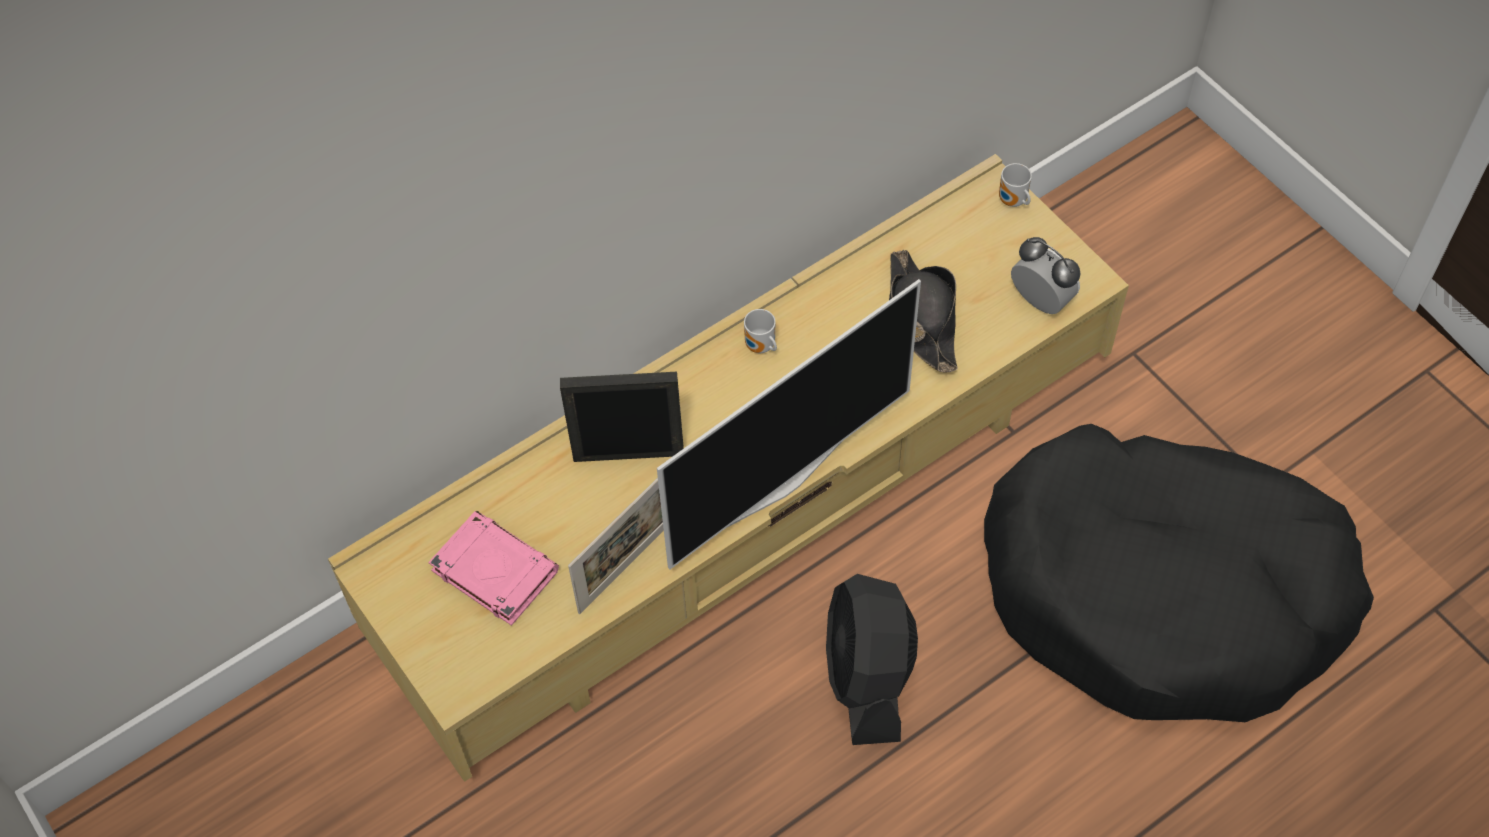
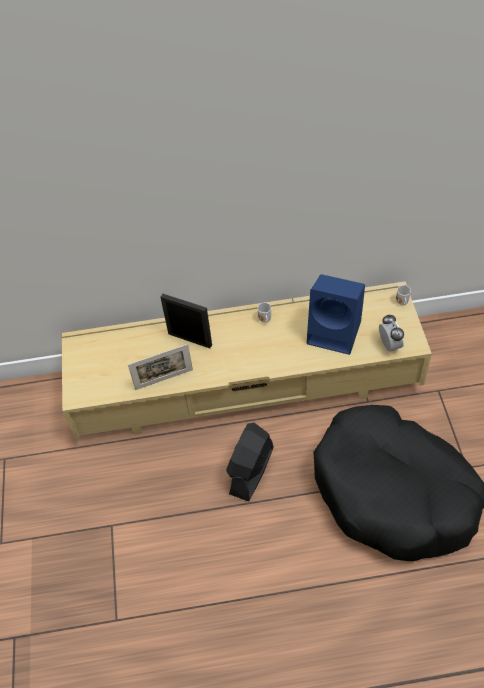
camera: 30 degrees right, 5 degrees down
(493, 571) = (115, 361): pink book -> none
(782, 481) = (241, 373): television -> none
(921, 317) = (335, 332): black hat -> blue speaker

